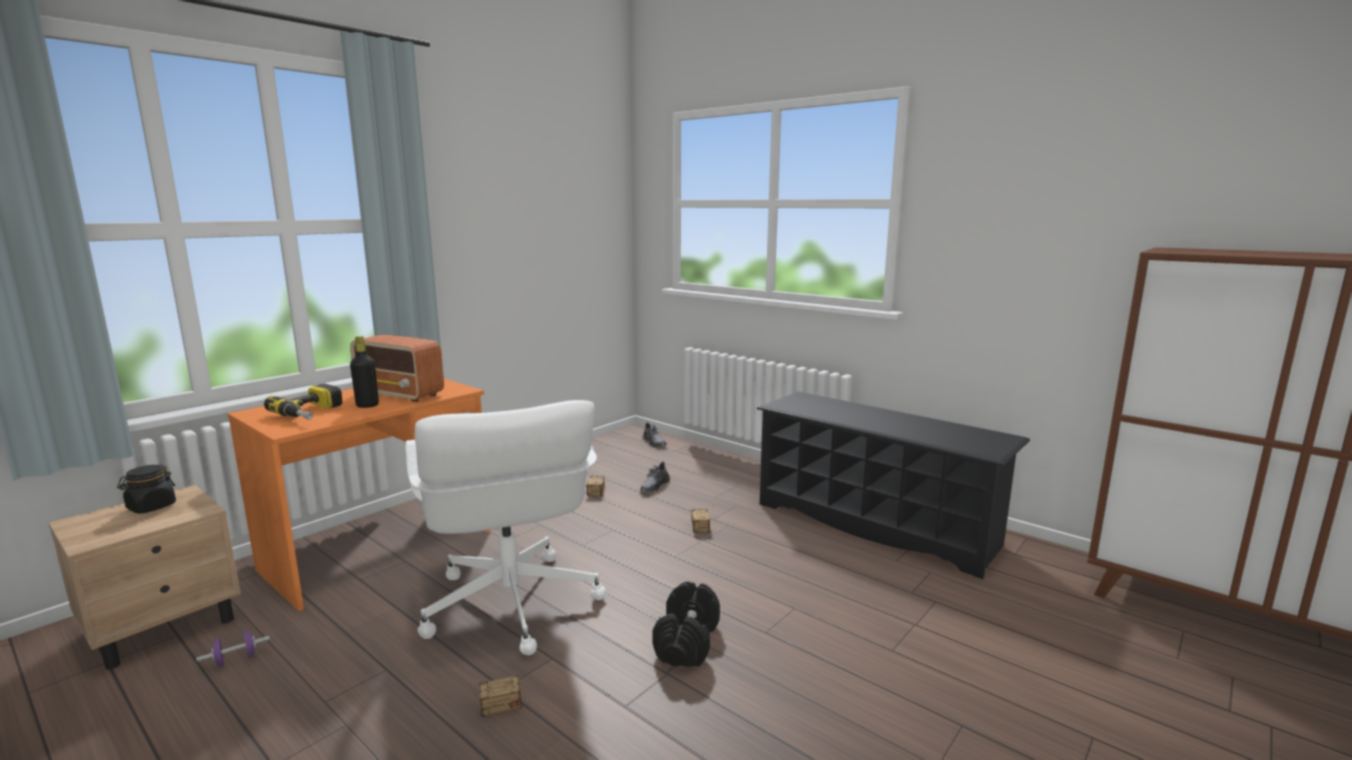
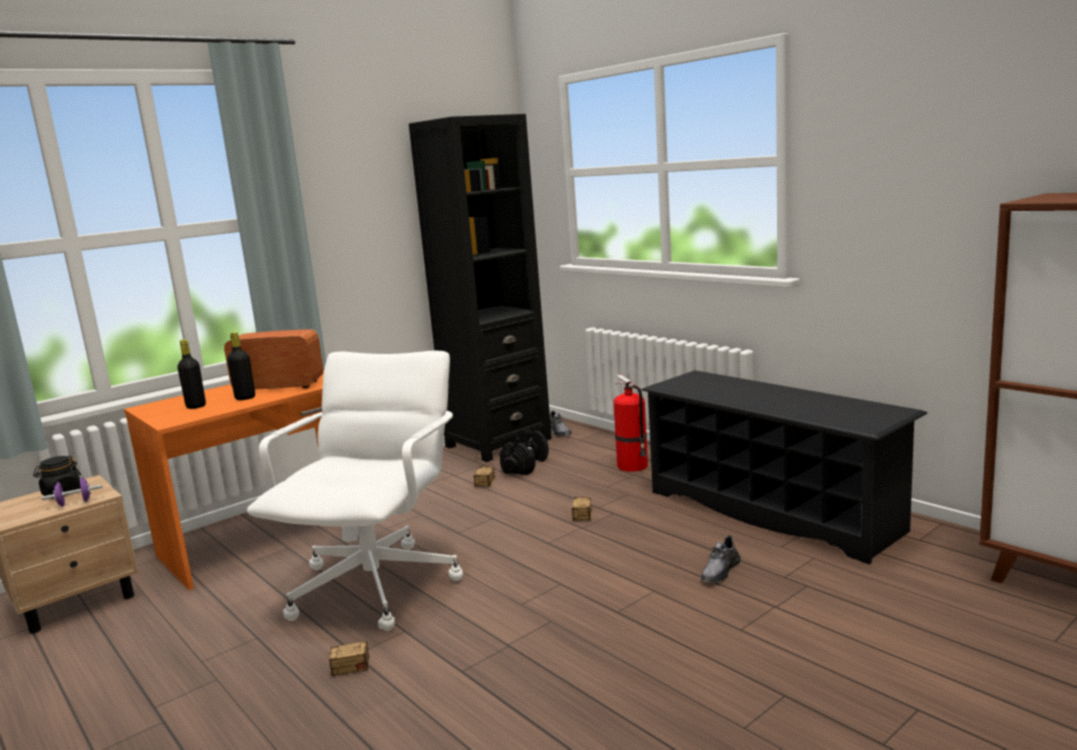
camera: 10 degrees right, 0 degrees up
(236, 660) = (133, 628): purple dumbbell -> purple dumbbell (75, 503)
(313, 413) = (196, 406): power drill -> black bottle
(400, 394) = (278, 386): radio -> radio turned 150 degrees clockwise
(510, 605) = (377, 586): white office chair -> white office chair turned 150 degrees counterclockwise
(598, 451) = (498, 442): none -> black bookcase
(654, 486) = (547, 476): grey shoe -> grey shoe (720, 571)
(686, 641) = (535, 618): black dumbbell -> black dumbbell (525, 465)
(733, 477) = (633, 466): none -> fire extinguisher

